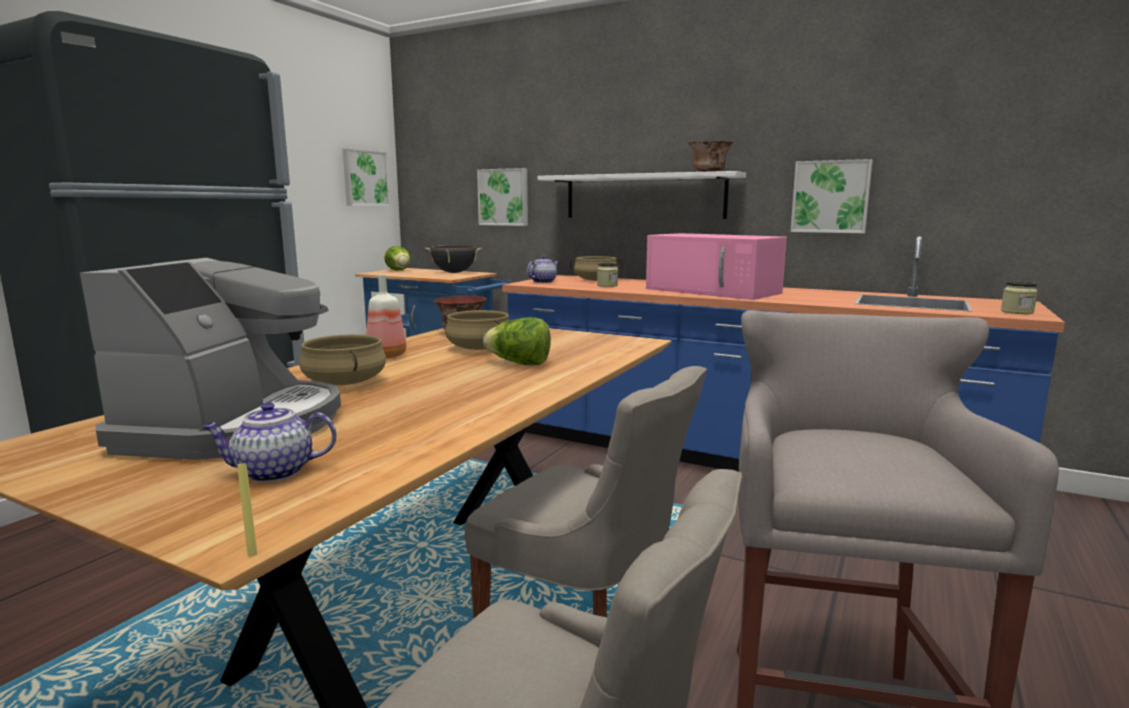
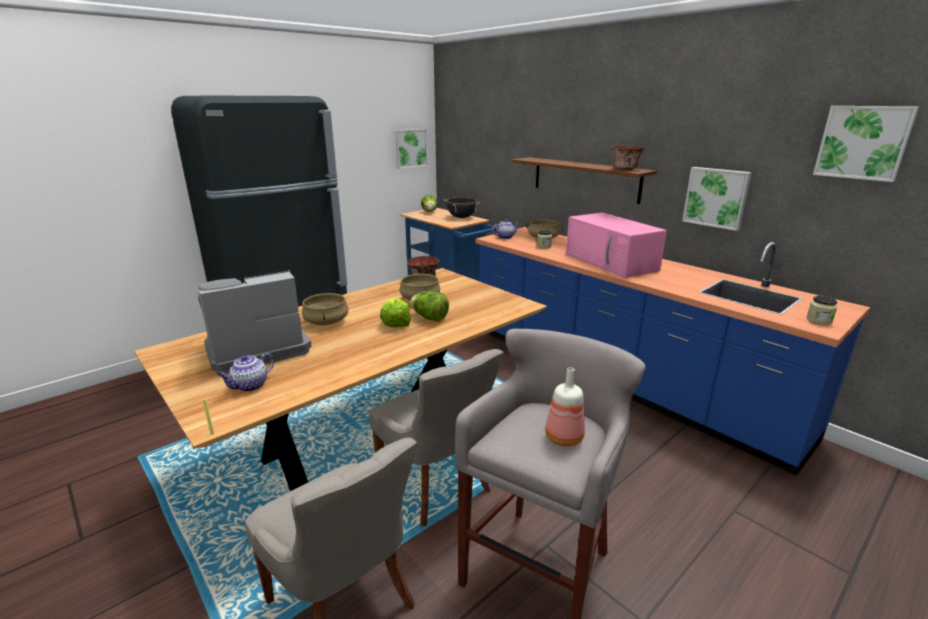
camera: 20 degrees right, 10 degrees up
(237, 426) = (256, 349): coffee machine -> coffee machine turned 150 degrees counterclockwise
(273, 473) = (249, 386): teapot -> teapot turned 60 degrees counterclockwise
(385, 356) = (364, 300): bottle -> bottle (563, 438)
(471, 373) = (395, 323): none -> lettuce
(504, 197) = (497, 167): picture -> picture (863, 142)
(643, 196) = (585, 179): white shelf -> brown shelf

